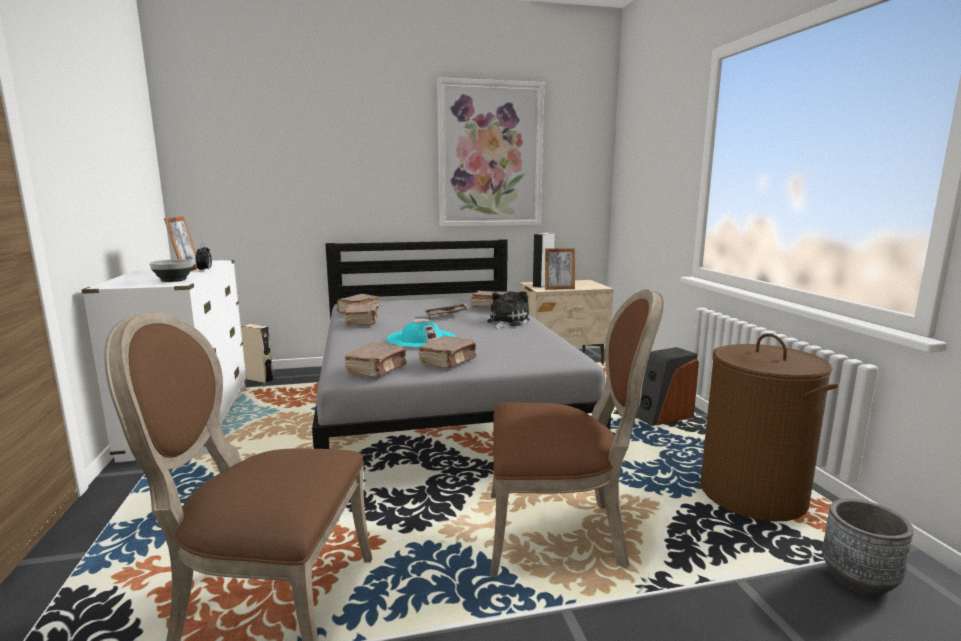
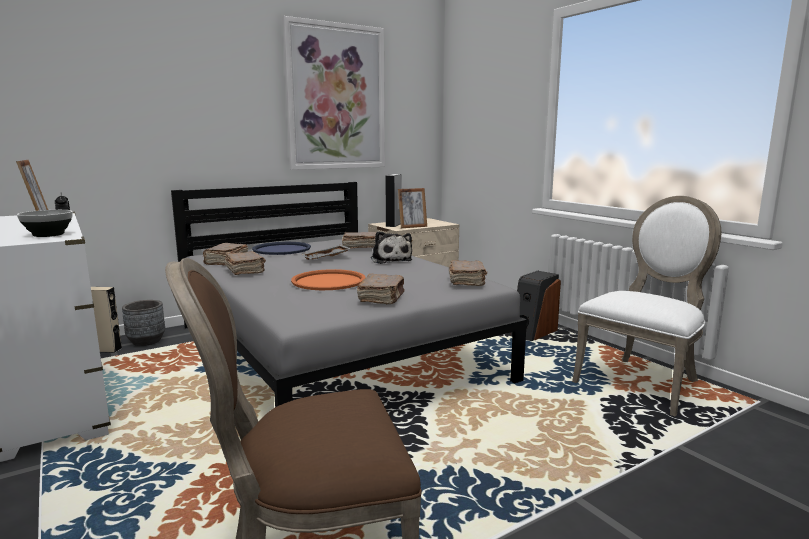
camera: 20 degrees left, 0 degrees up
(377, 370) = (322, 313): brown book -> brown book (467, 282)
(418, 303) = (281, 249): none -> blue tray
(421, 339) = (328, 281): turquoise hat -> orange tray
(506, 322) = (390, 260): plush toy -> plush toy turned 150 degrees clockwise
(560, 533) = (526, 440): brown chair -> none
(753, 494) = (642, 382): brown laundry basket -> white chair
(858, 580) = (751, 429): grey planter -> grey planter (146, 341)

